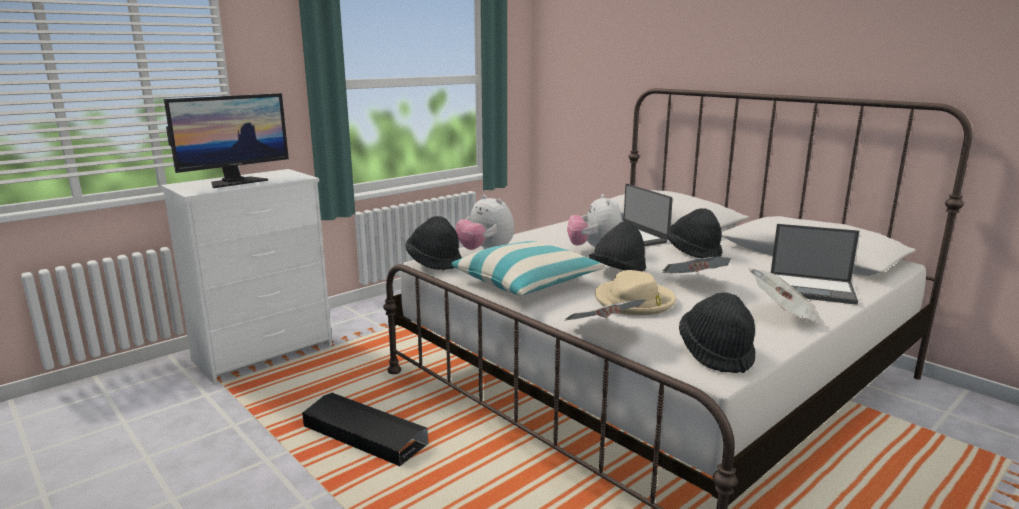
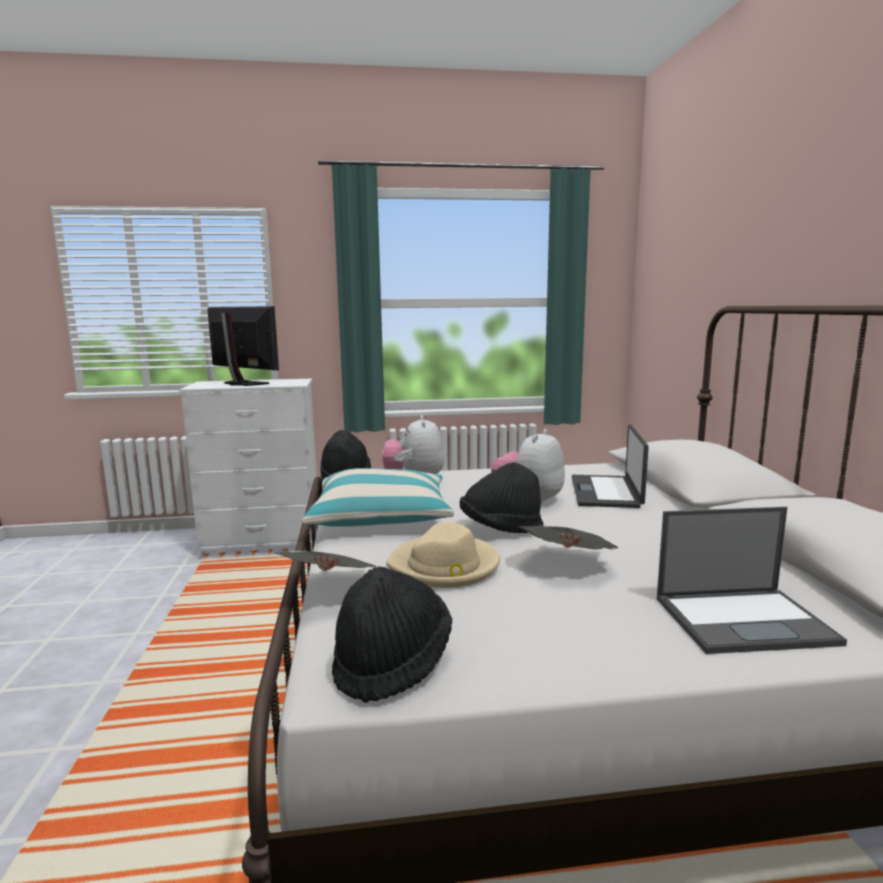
camera: 35 degrees right, 5 degrees down
(235, 182) = (243, 383): monitor -> monitor turned 135 degrees counterclockwise
(364, 435) = (222, 639): black storage box -> none
(694, 252) = (655, 526): black hat -> none
(785, 316) = (609, 646): newspaper -> none
(812, 289) = (745, 620): laptop -> laptop turned 60 degrees counterclockwise

